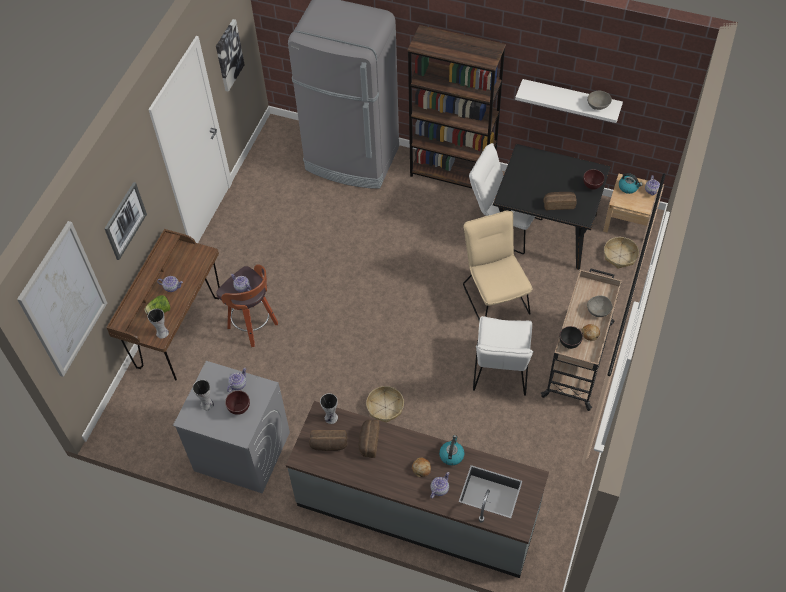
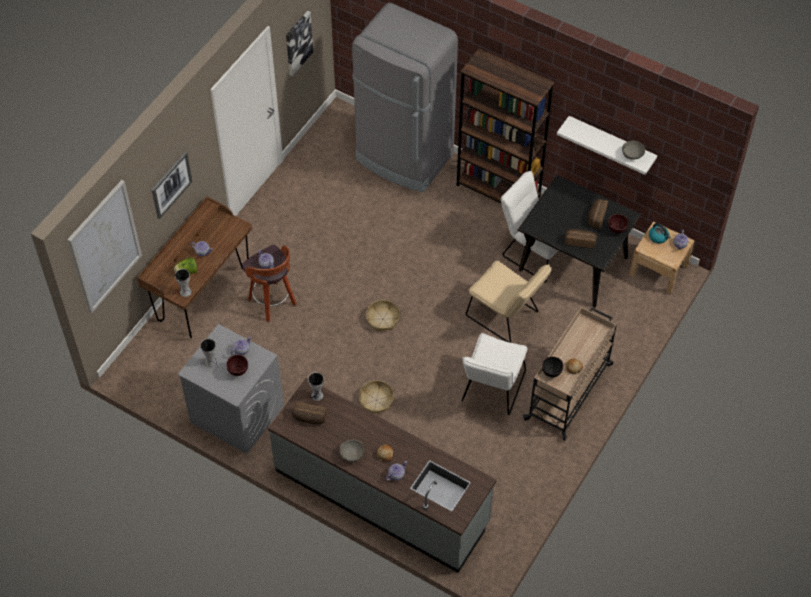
camera: 10 degrees right, 0 degrees up
(368, 442) = (344, 422): bread -> bread (596, 217)
(451, 455) = (414, 448): kettle -> none
(494, 295) = (506, 316): beige chair -> beige chair turned 135 degrees clockwise
(598, 311) = (587, 348): grey bowl -> grey bowl (351, 455)
(620, 256) = (638, 302): basket -> basket (383, 319)

